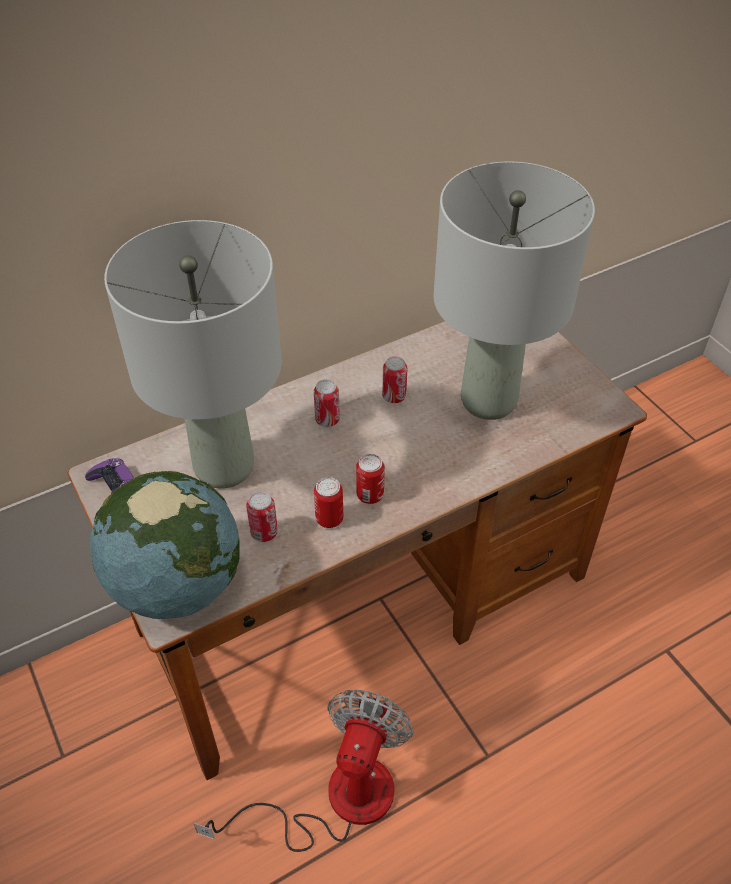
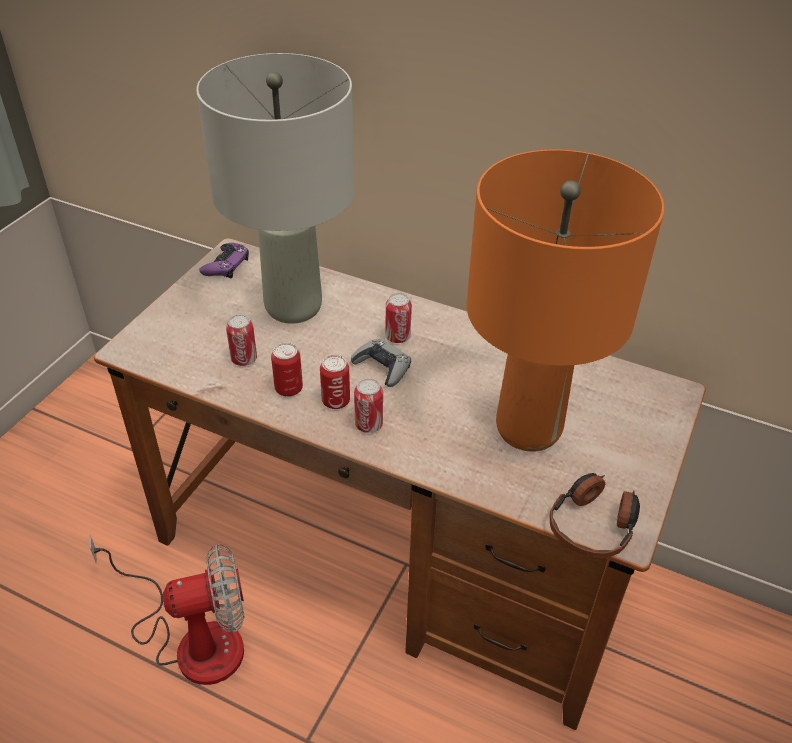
camera: 55 degrees right, 5 degrees down
(176, 585) = (159, 339): globe -> none
(354, 447) = (382, 367): none -> grey game controller
(394, 396) = (466, 363): can -> can (368, 424)
(487, 401) = (527, 428): grey table lamp -> orange table lamp
(597, 418) = (593, 524): none -> headphones

